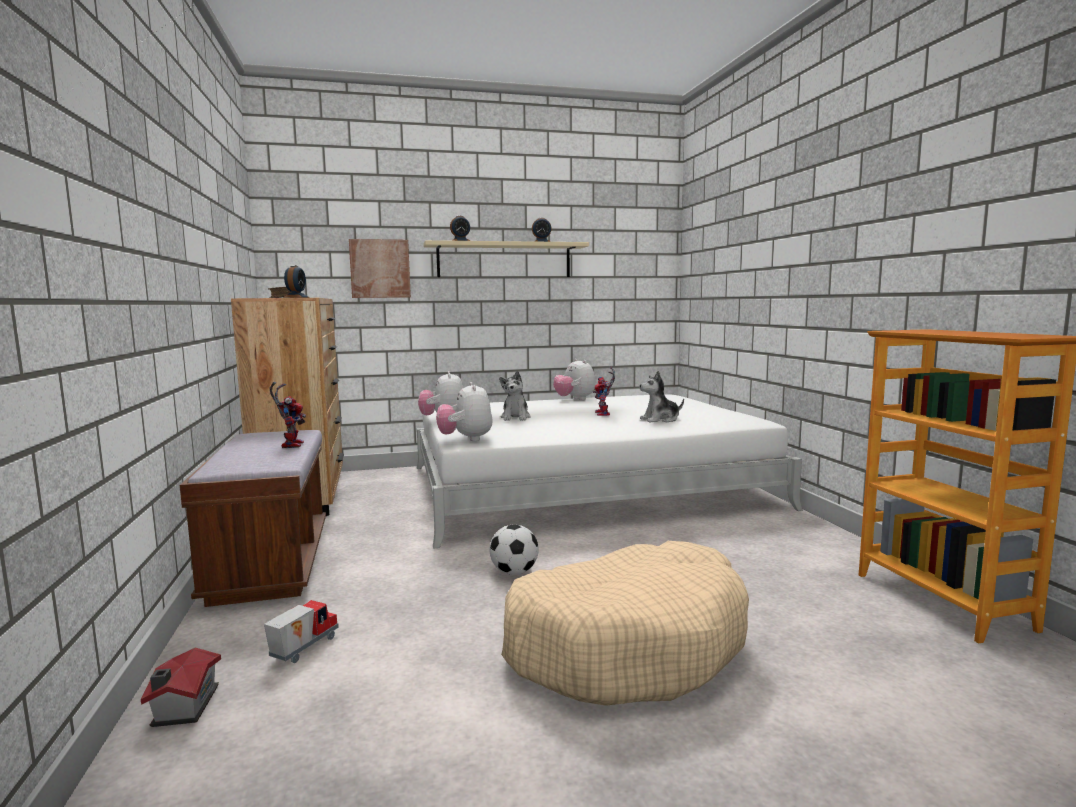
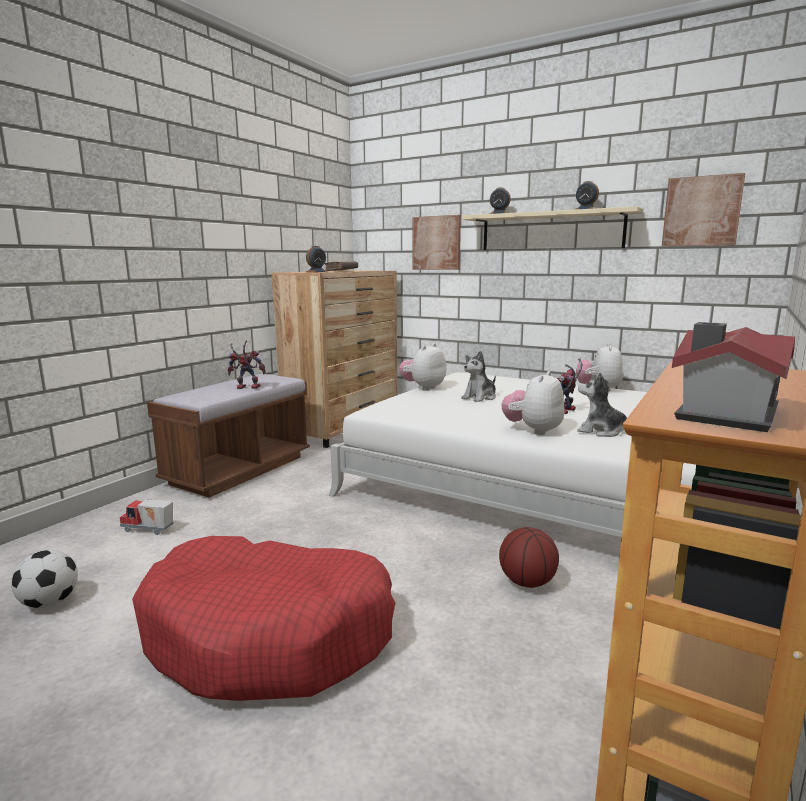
camera: 45 degrees right, 5 degrees up
(183, 707) = (62, 536): toy house -> toy house (722, 413)
(290, 445) = (246, 388): toy robot -> toy robot turned 120 degrees counterclockwise
(303, 648) = (147, 530): toy truck -> toy truck turned 150 degrees counterclockwise
(466, 439) = (381, 409): plush toy -> plush toy (533, 430)
(514, 572) = (333, 537): football -> football (49, 603)
(622, 249) = (702, 211): none -> picture
(627, 644) = (270, 635): beige dog bed -> red dog bed
(694, 542) = (527, 582): none -> basketball

